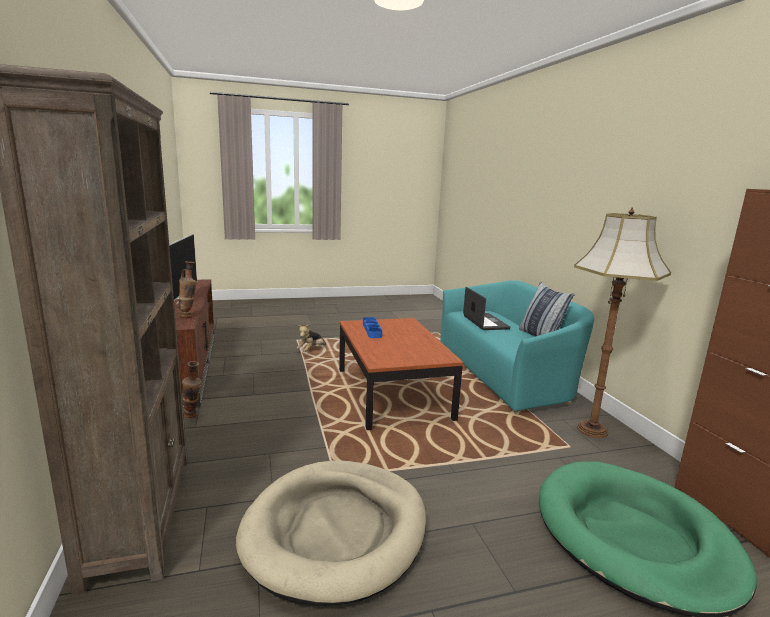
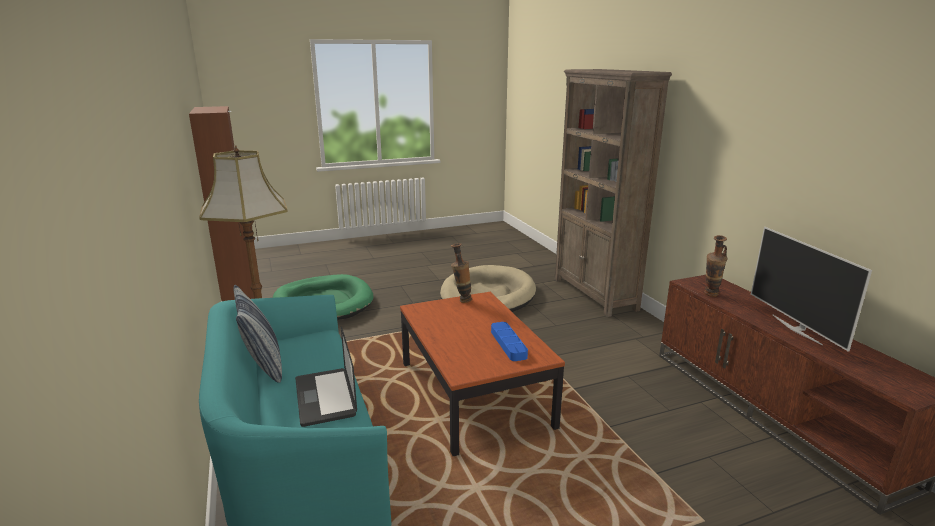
camera: 175 degrees right, 5 degrees up
(193, 416) = (651, 346): vase -> vase (461, 300)
(311, 350) = (641, 482): plush toy -> none

